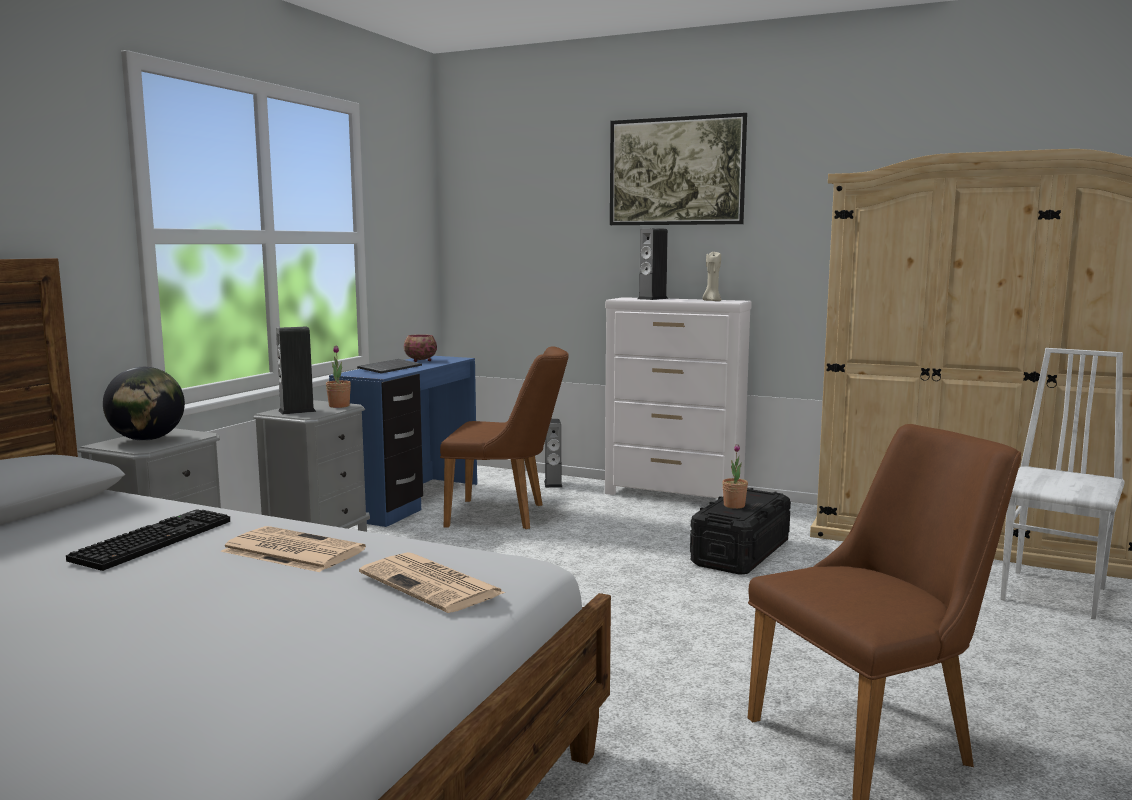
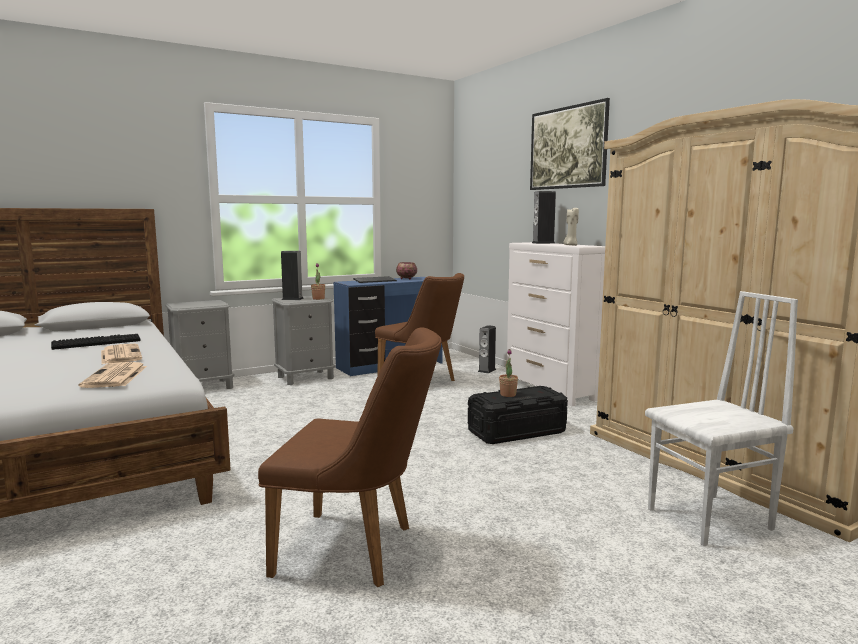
camera: 35 degrees right, 0 degrees up
(147, 439) = (195, 303): globe -> none

